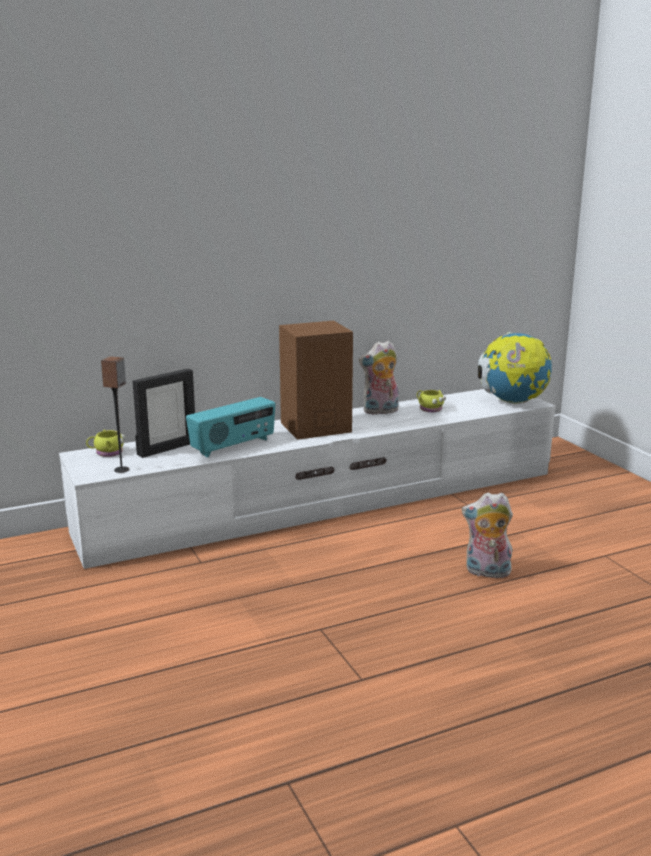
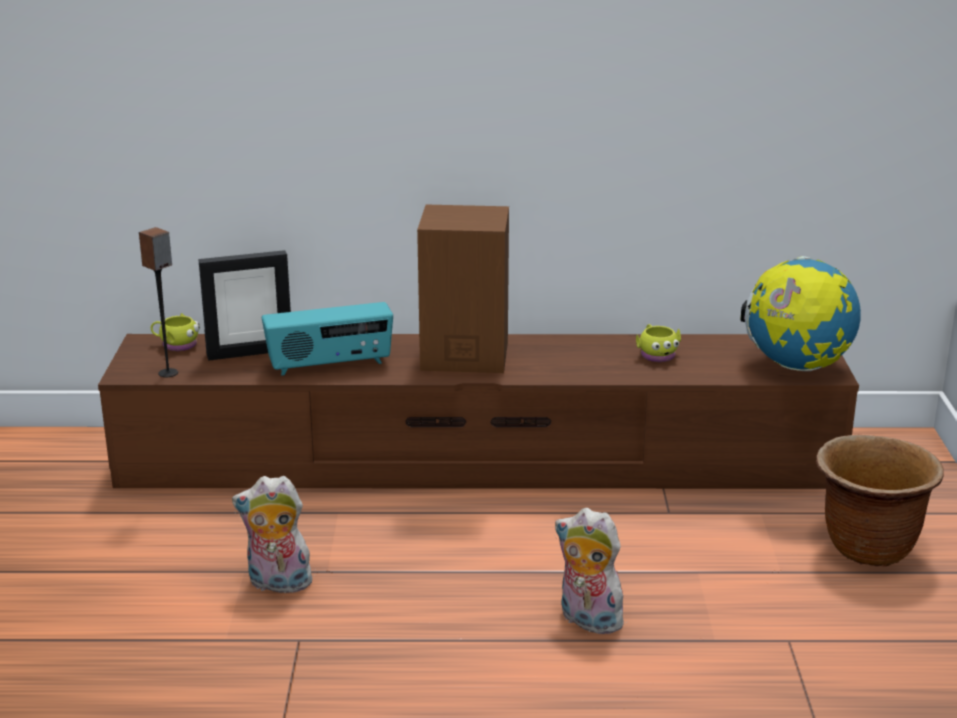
camera: 25 degrees right, 5 degrees up
(325, 500) = (478, 459): white tv stand -> brown tv stand
(380, 411) = (581, 346): plush toy -> plush toy (277, 584)
(592, 500) = (868, 548): none -> brown planter

